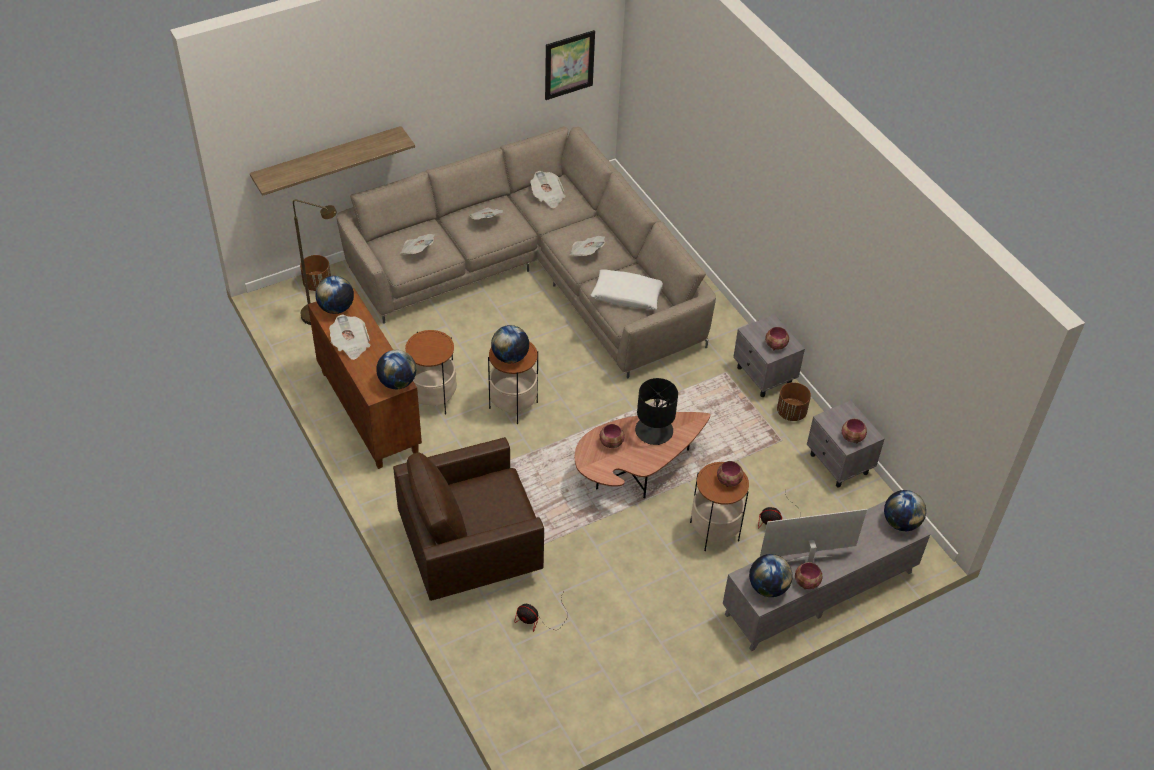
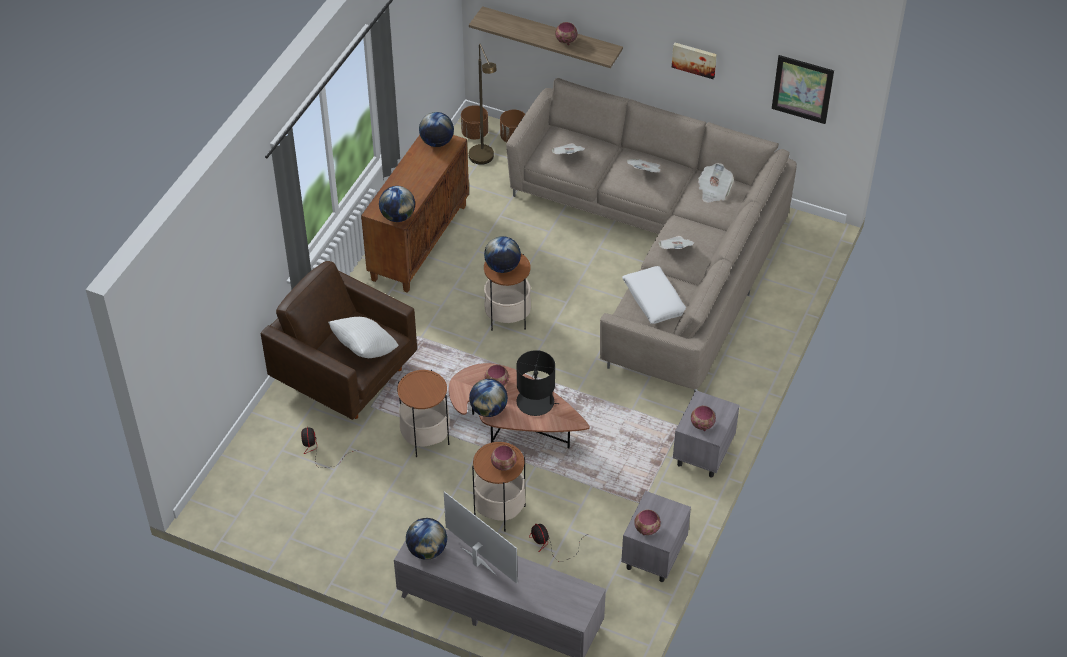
camera: 55 degrees right, 0 degrees up
(350, 344) = (409, 171): newspaper -> none
(433, 398) = (468, 268): side table -> side table (425, 437)
(470, 96) = (694, 59): none -> picture
(503, 503) = (364, 349): none -> white pillow
(791, 412) = (679, 494): brown planter -> brown planter (474, 133)
(806, 583) = (454, 573): bowl -> bowl (565, 40)
(900, 522) = (577, 605): globe -> globe (488, 409)

